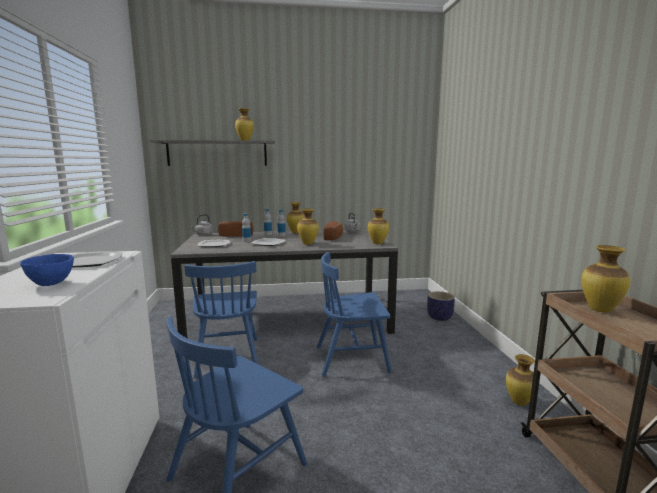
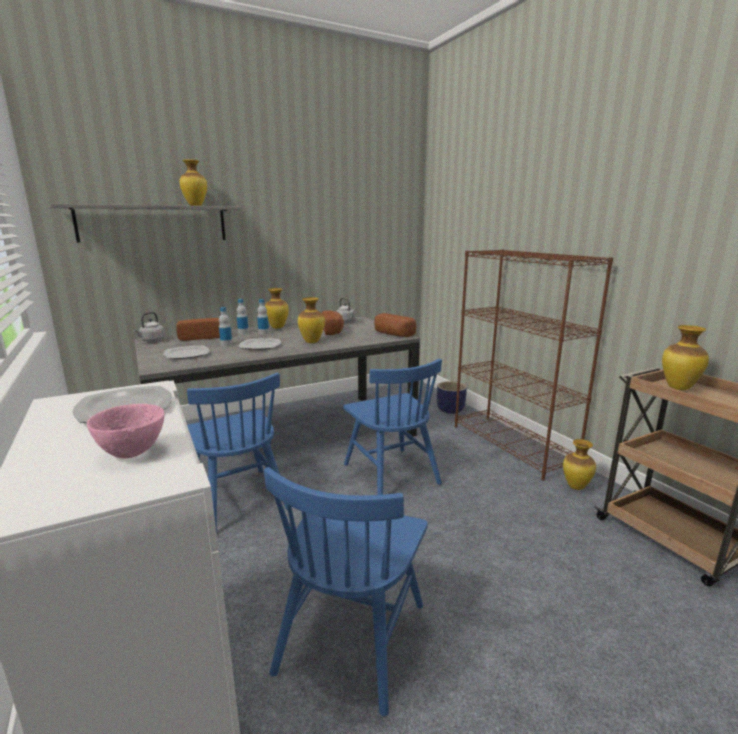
camera: 20 degrees left, 5 degrees up
(52, 283) = (132, 452): blue bowl -> pink bowl
(352, 359) = (391, 473): blue chair -> blue chair turned 90 degrees counterclockwise
(377, 243) = (392, 334): vase -> bread
(479, 355) = (512, 445): none -> brown bookcase

